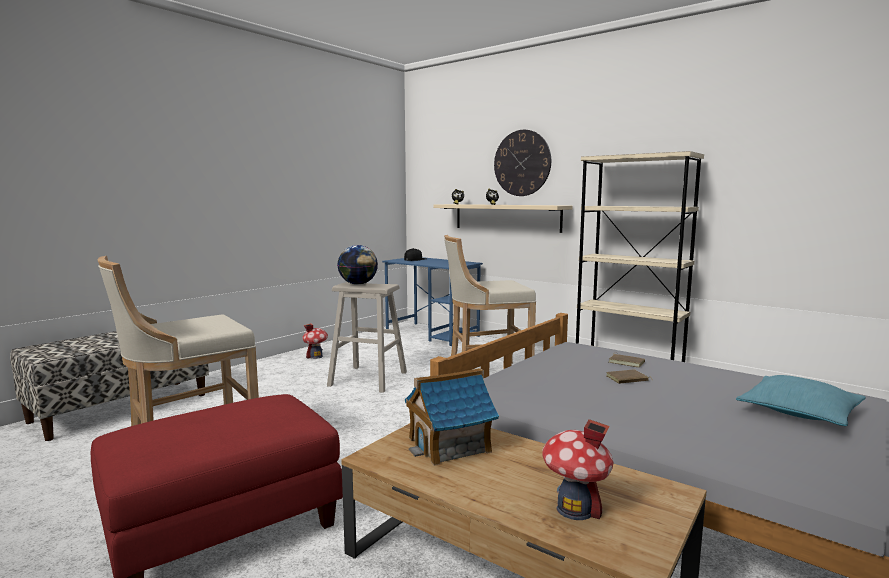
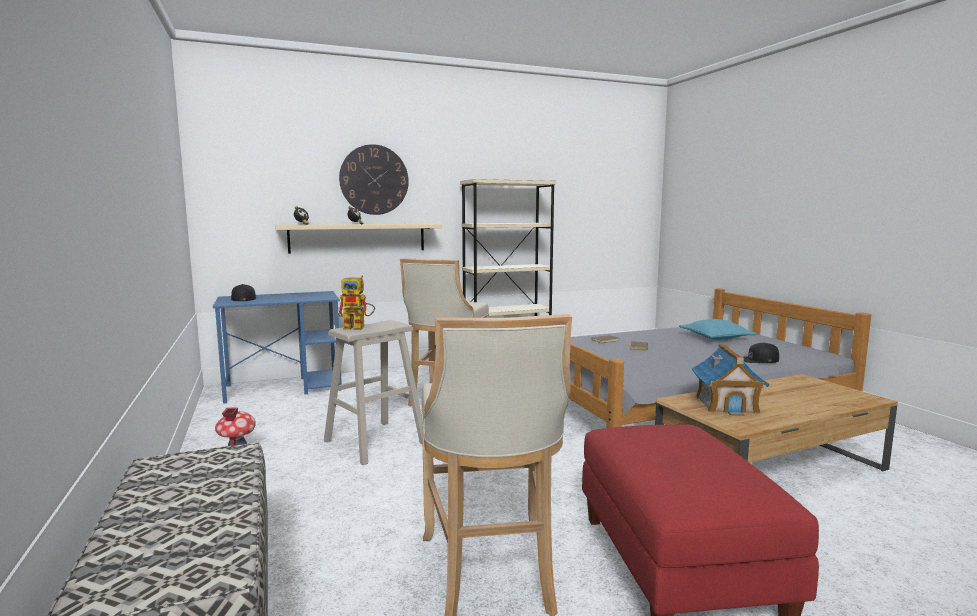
camera: 60 degrees left, 0 degrees up
(358, 284) = (359, 328): globe -> toy robot
(575, 509) = (824, 397): toy house -> none
(712, 448) = (758, 359): none -> black cap

